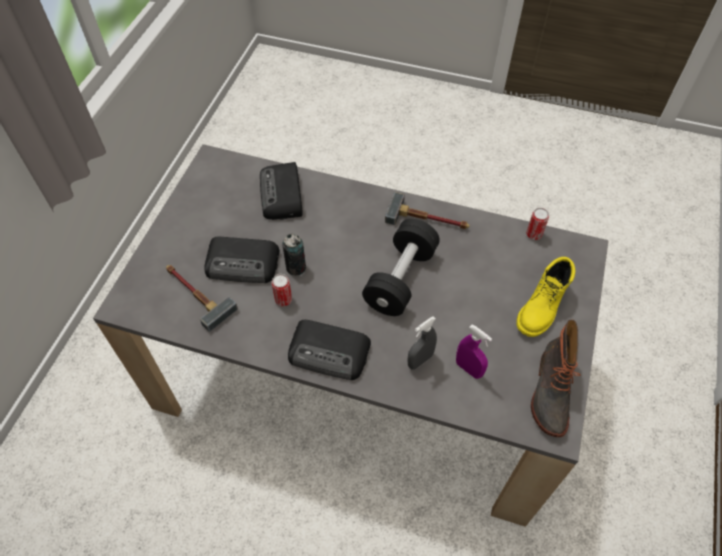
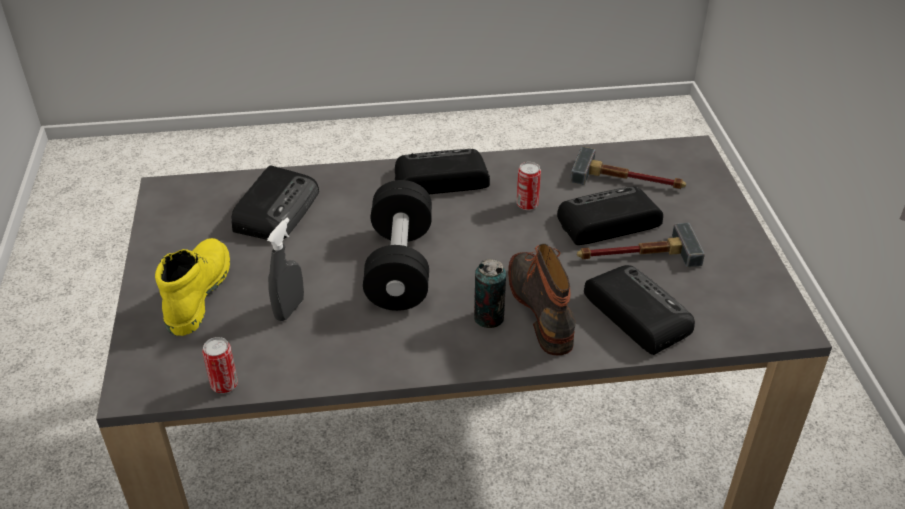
camera: 155 degrees right, 15 degrees down
(296, 267) = (540, 237): can -> can (489, 318)
(420, 360) = (336, 201): grey spray bottle -> grey spray bottle (289, 309)
(428, 220) = (399, 351): hammer -> hammer (635, 255)
(468, 369) = (277, 209): purple spray bottle -> radio
(550, 392) = (177, 216): boot -> boot (543, 308)

